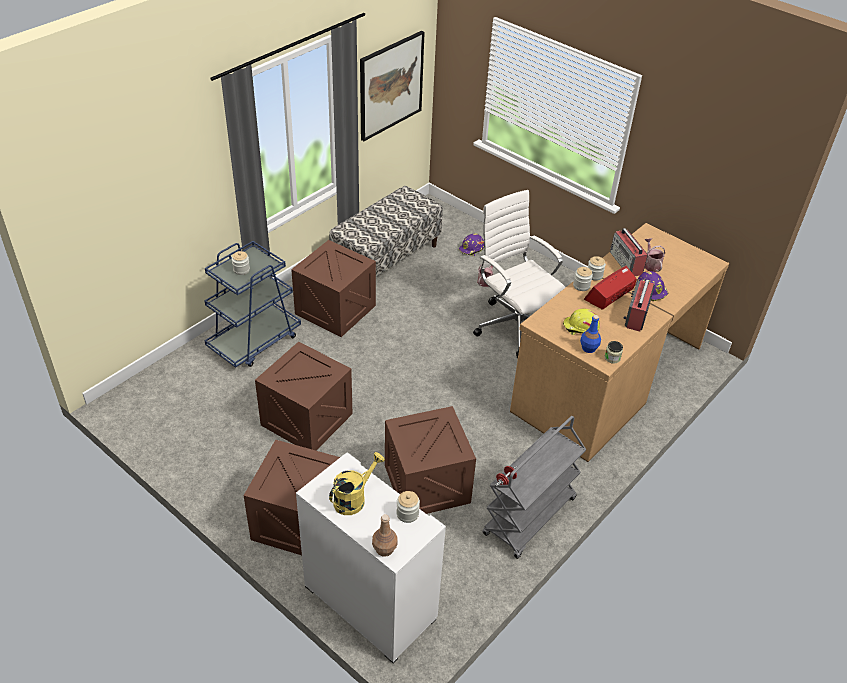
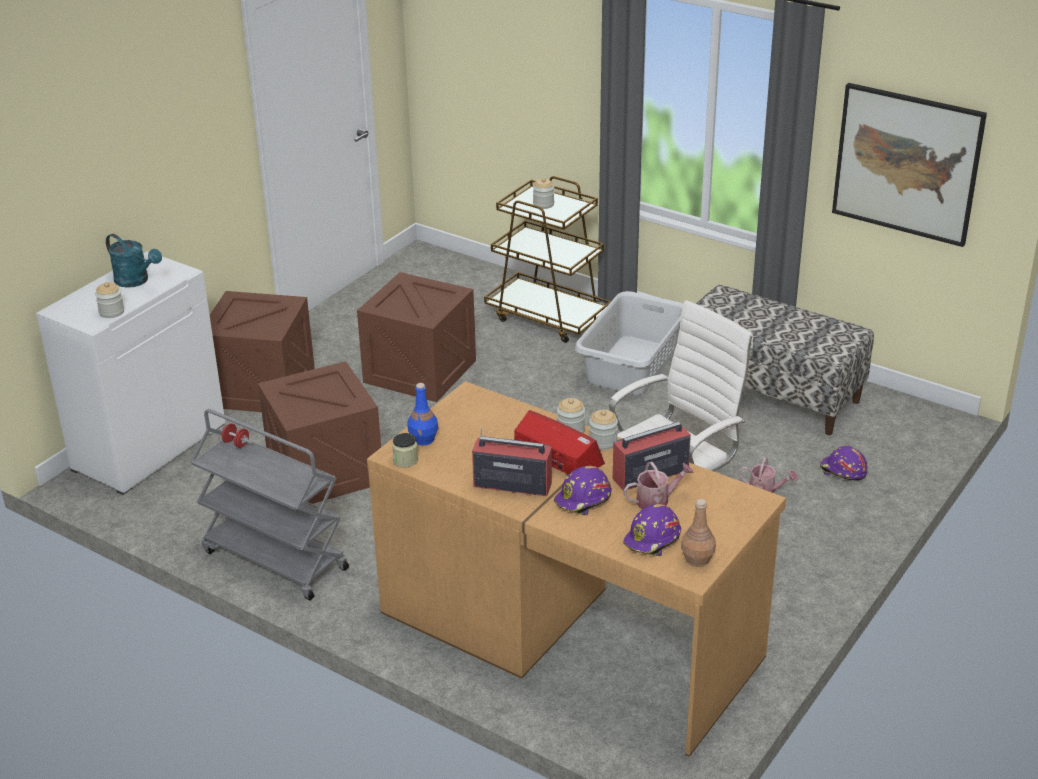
camera: 85 degrees right, 10 degrees down
(255, 341) = (548, 317): blue cart -> brown cart
(335, 310) = (633, 365): crate -> grey laundry basket
(354, 498) = (136, 281): yellow watering can -> turquoise watering can
(385, 549) = (67, 304): brown bottle -> brown bottle (697, 559)
(580, 327) = (469, 431): yellow hard hat -> none
(686, 271) = (653, 540): none -> purple hard hat

